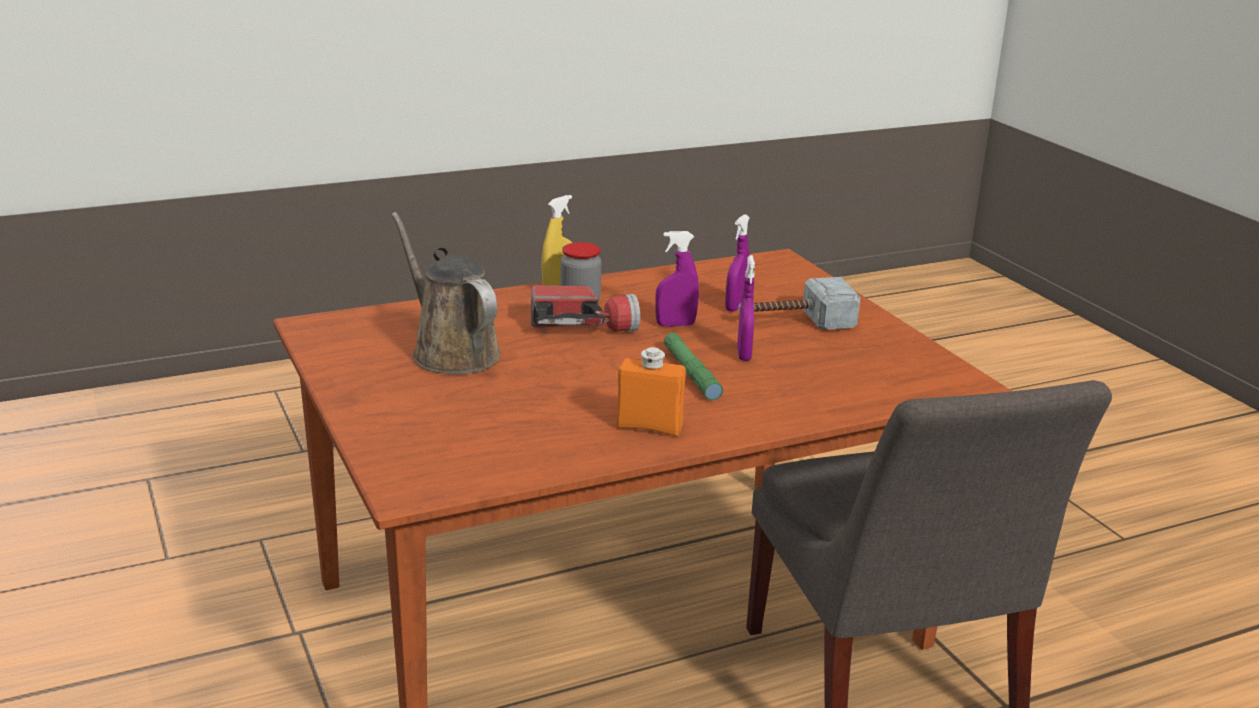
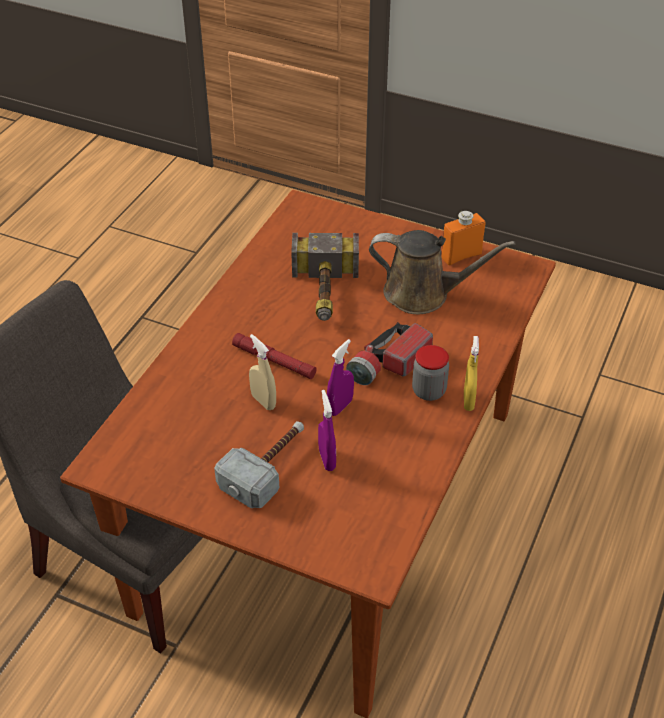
camera: 140 degrees right, 20 degrees up
(549, 395) = (324, 293): none -> hammer
(649, 427) = (246, 302): orange bottle -> orange bottle (461, 256)
(691, 373) = (274, 361): green flashlight -> red flashlight
(744, 354) = (263, 401): purple spray bottle -> beige spray bottle

